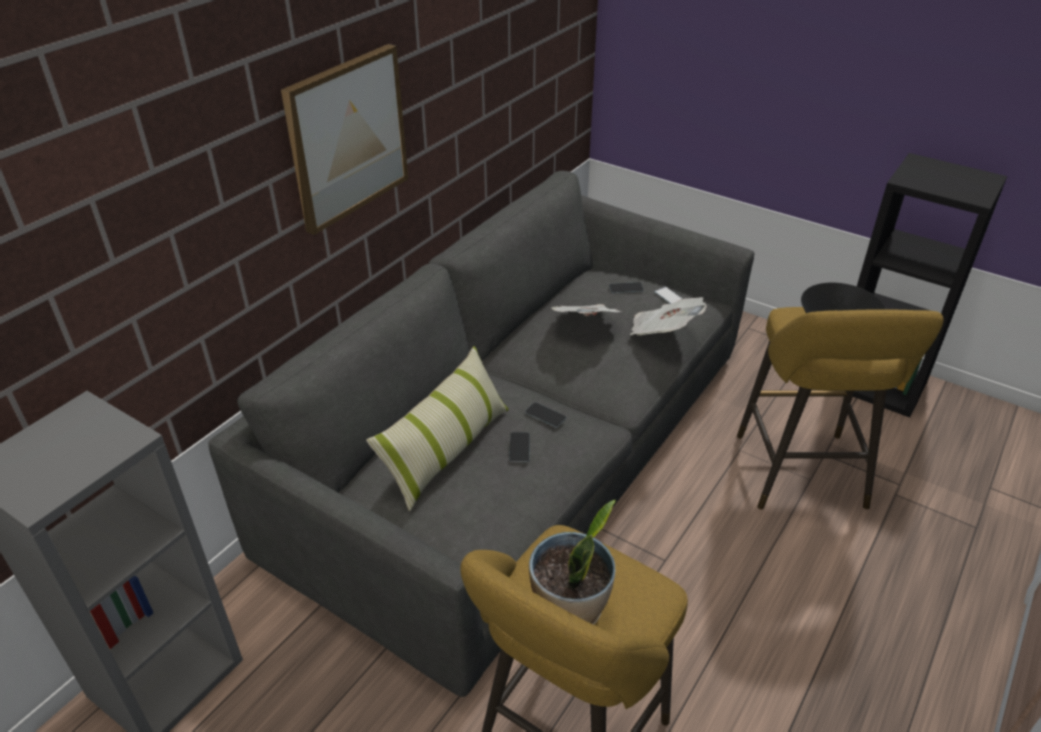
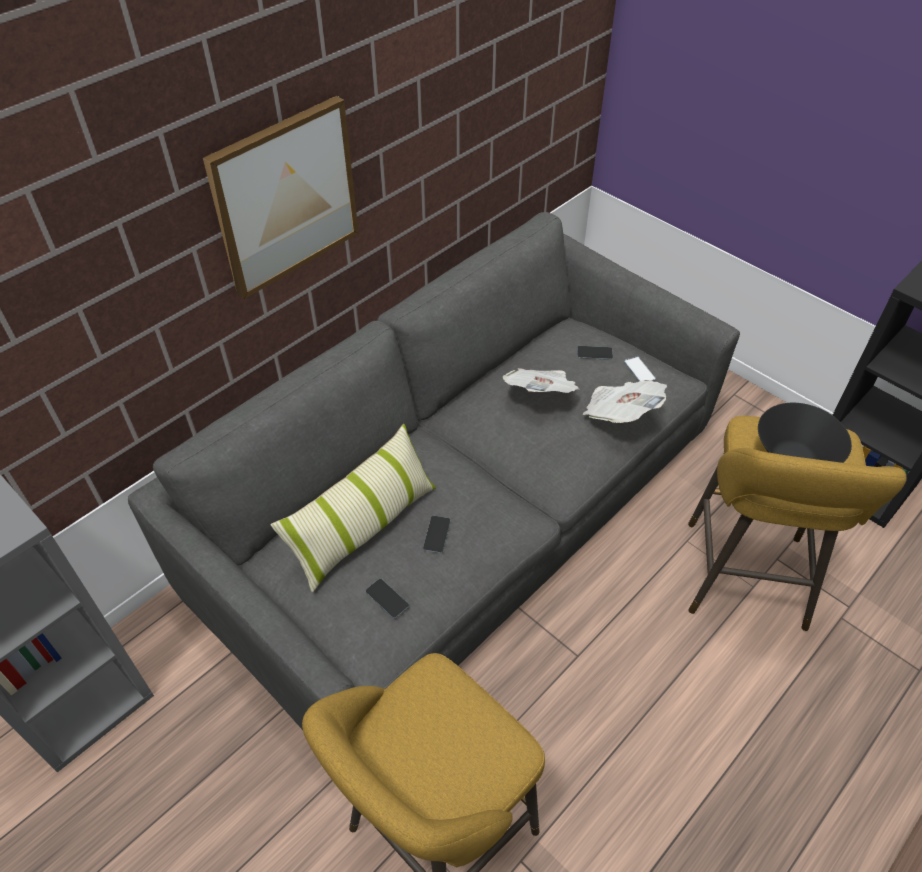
camera: 10 degrees right, 10 degrees up
(545, 415) = (472, 499): phone -> phone (387, 598)
(570, 610) = (419, 759): potted plant -> none

